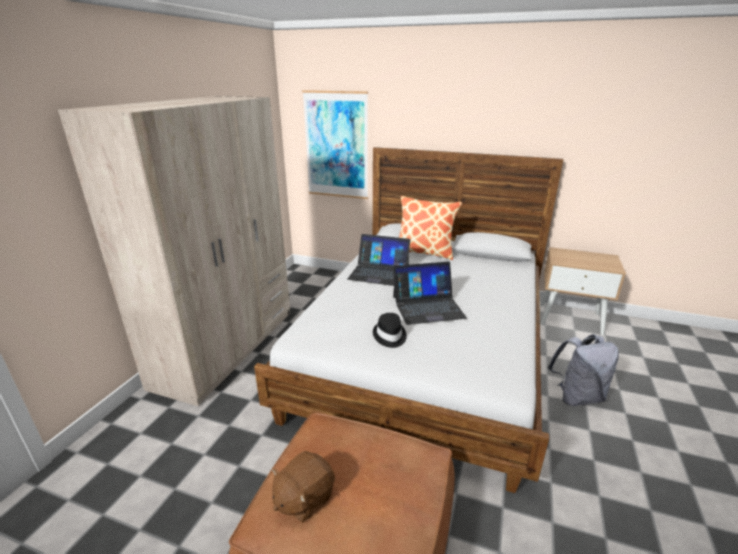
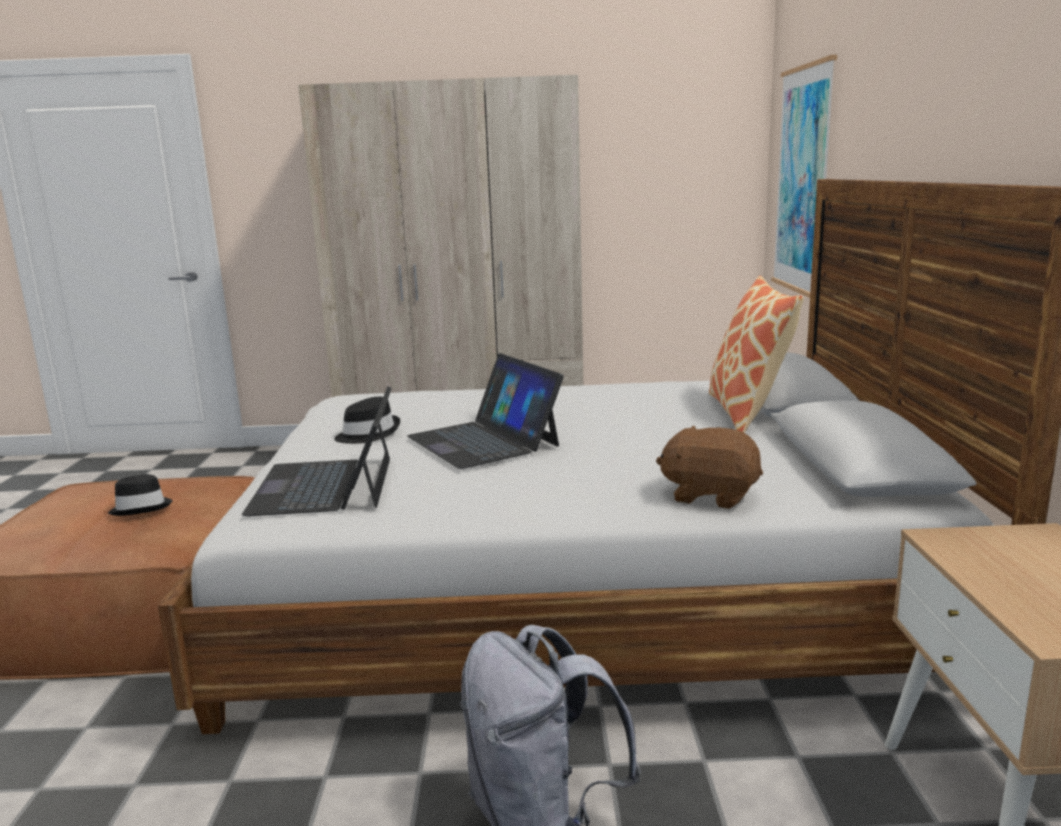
camera: 70 degrees right, 10 degrees down
(304, 498) = (101, 492): brown plush toy -> brown plush toy (710, 495)
(361, 466) = (141, 508): none -> black hat
(379, 272) = (591, 399): laptop -> laptop (326, 485)

